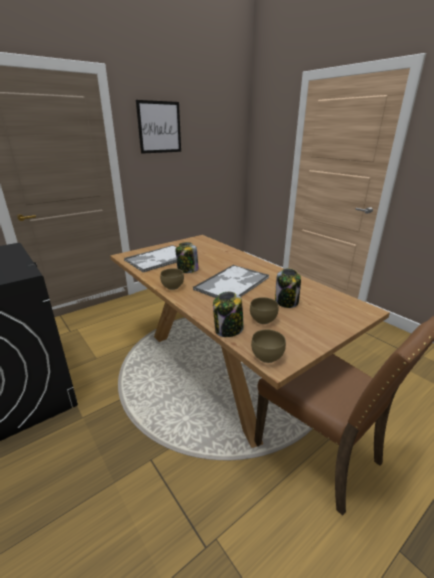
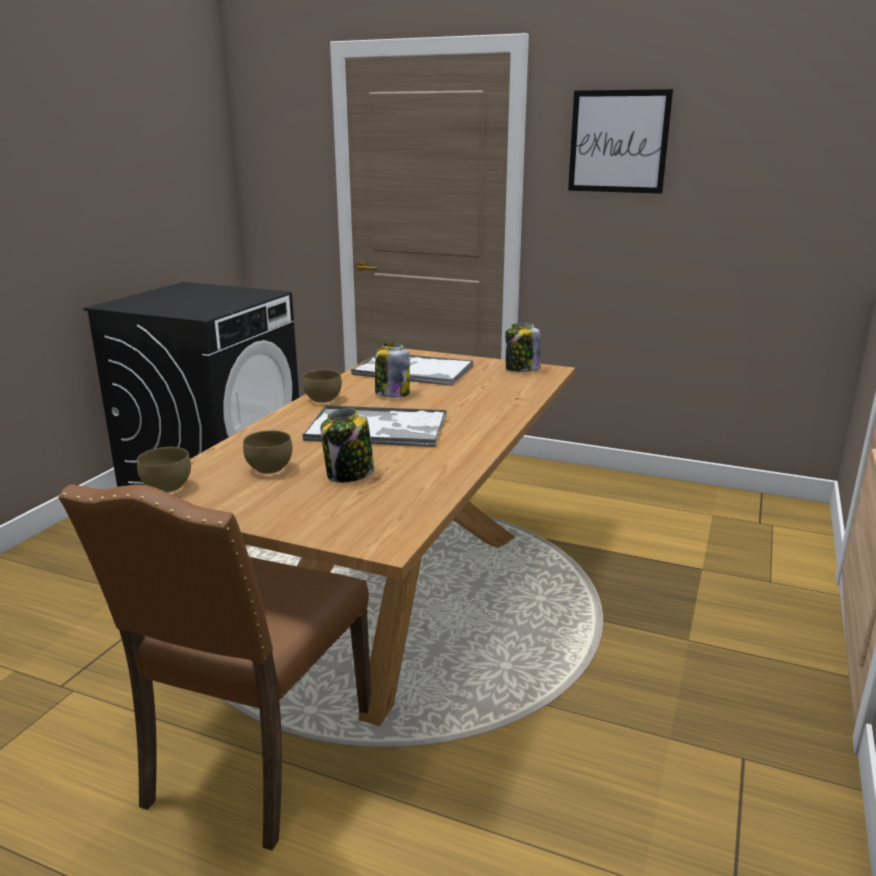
camera: 60 degrees right, 5 degrees down
(228, 330) = (222, 454): jar -> jar (521, 369)

